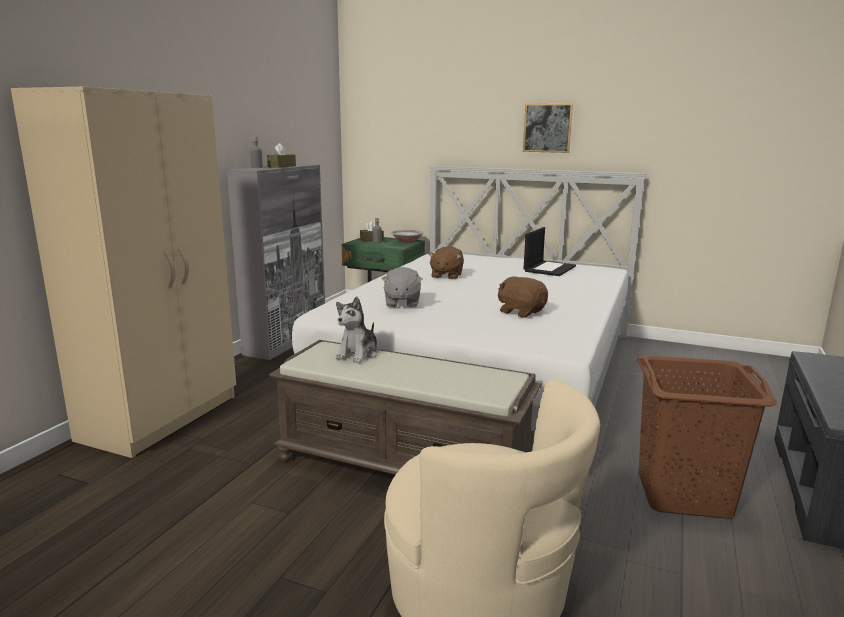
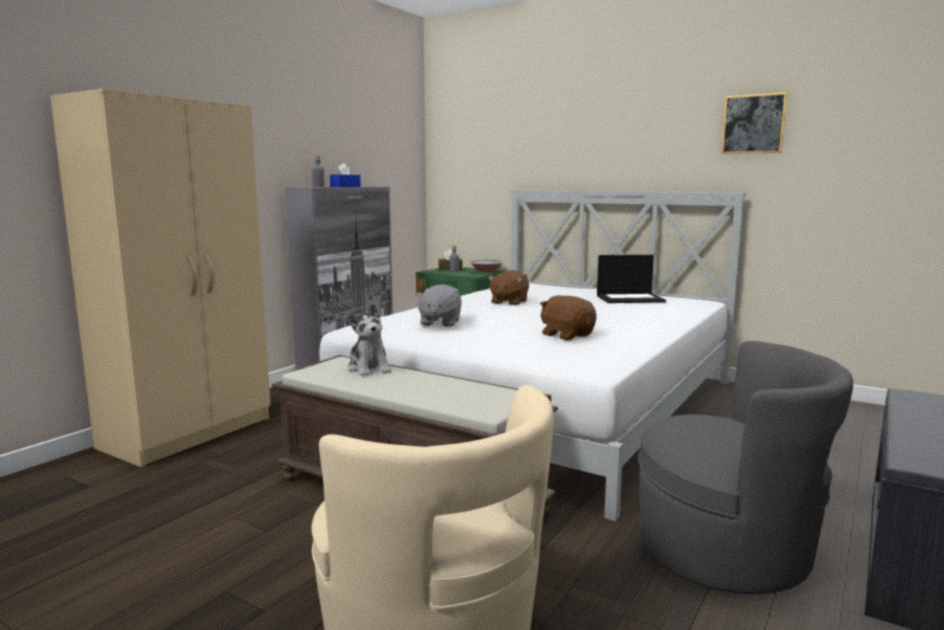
camera: 10 degrees right, 5 degrees down
(281, 166) = (345, 186): brown tissue box -> blue tissue box
(358, 354) = (369, 368): plush toy -> plush toy turned 60 degrees counterclockwise
(547, 128) = (635, 146): picture -> picture (753, 124)
(549, 268) = (630, 298): laptop -> laptop turned 45 degrees clockwise
(684, 495) = (727, 551): brown laundry basket -> grey armchair

